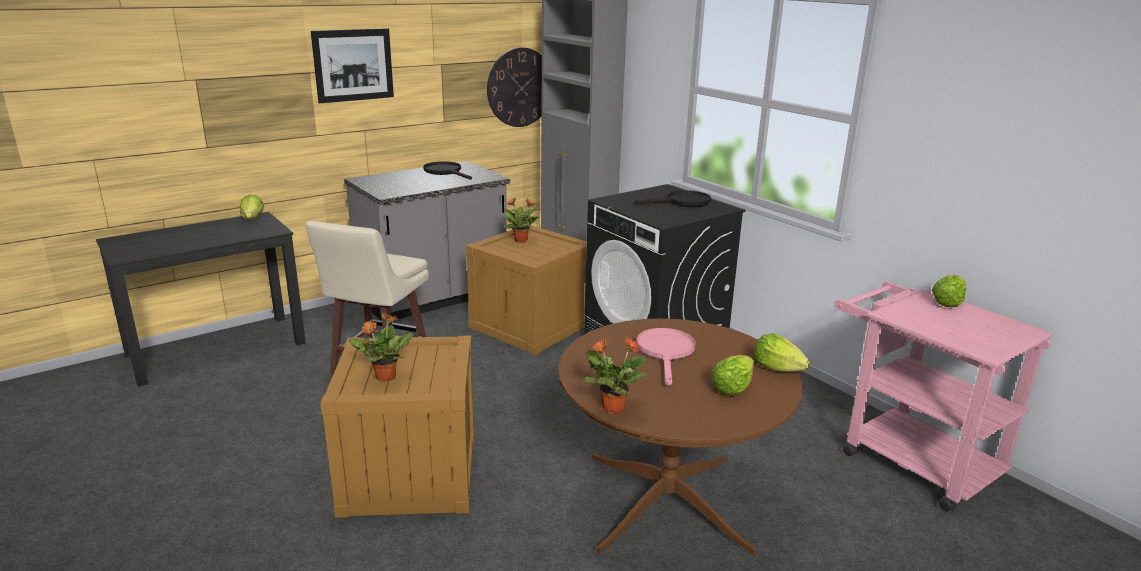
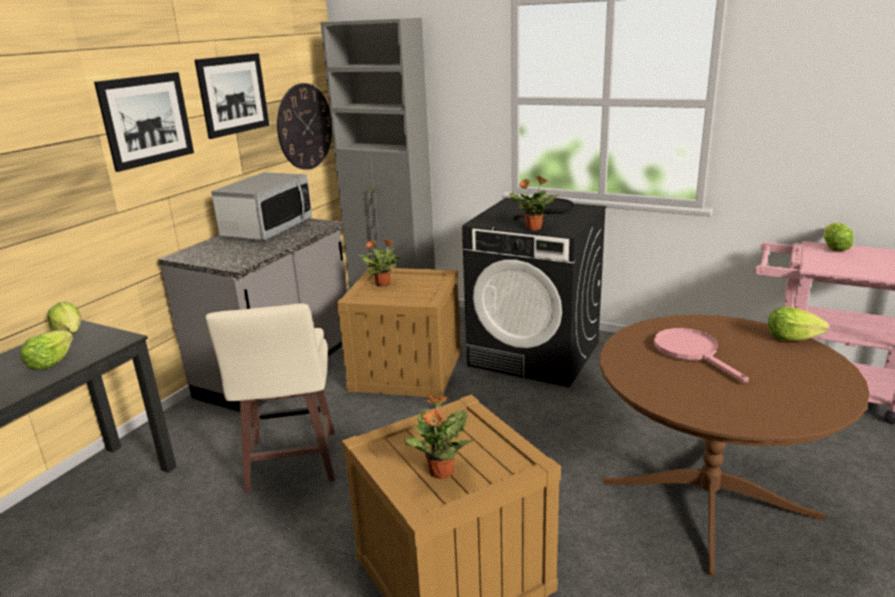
camera: 25 degrees left, 0 degrees up
(443, 51) = (233, 94): none -> picture
(446, 172) = (267, 229): black frying pan -> microwave
(612, 407) = (733, 421): potted plant -> potted plant (533, 228)
(732, 388) = (790, 368): lettuce -> lettuce (50, 363)

